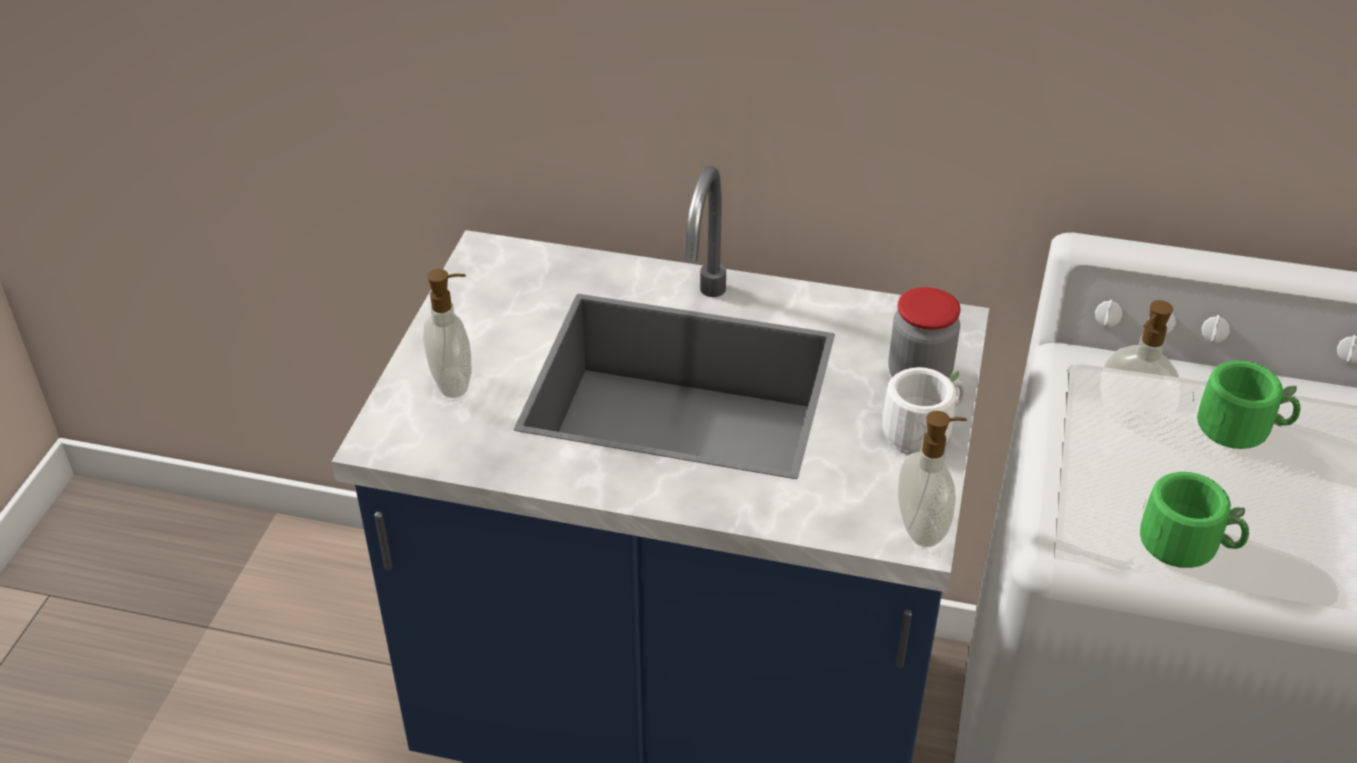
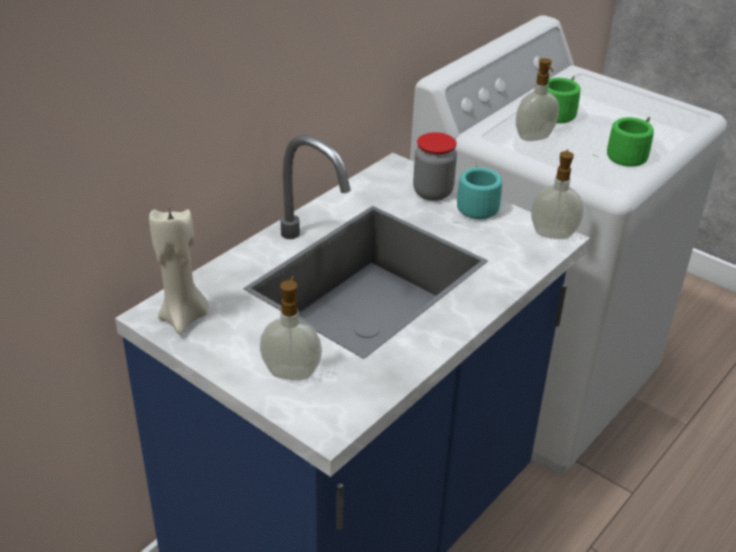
camera: 65 degrees left, 5 degrees down
(495, 273) = (184, 318): none -> beige candle
(920, 427) = (474, 206): white mug -> turquoise mug

